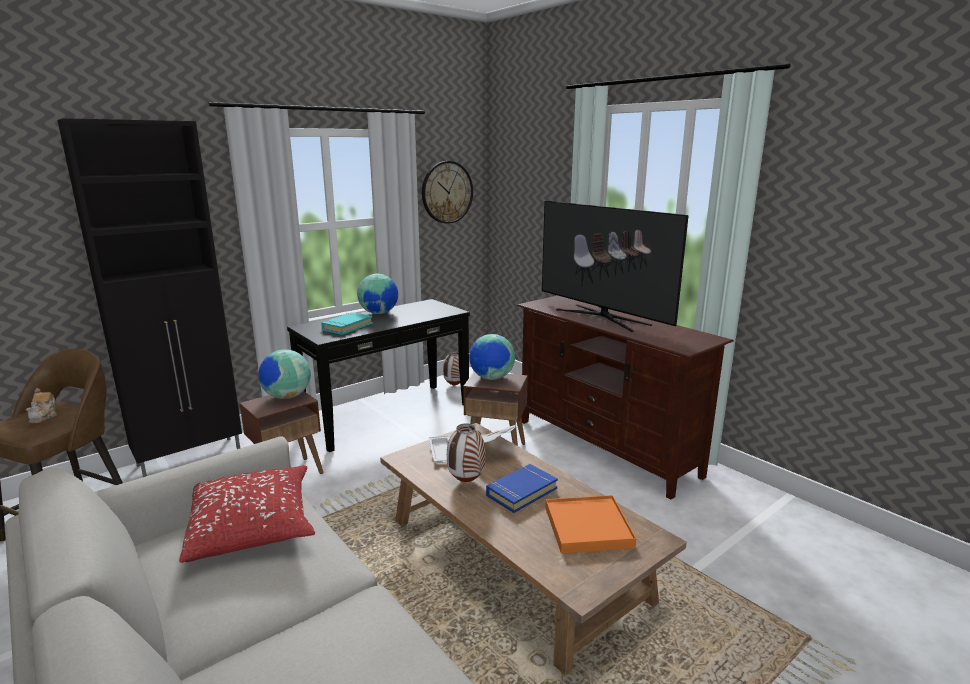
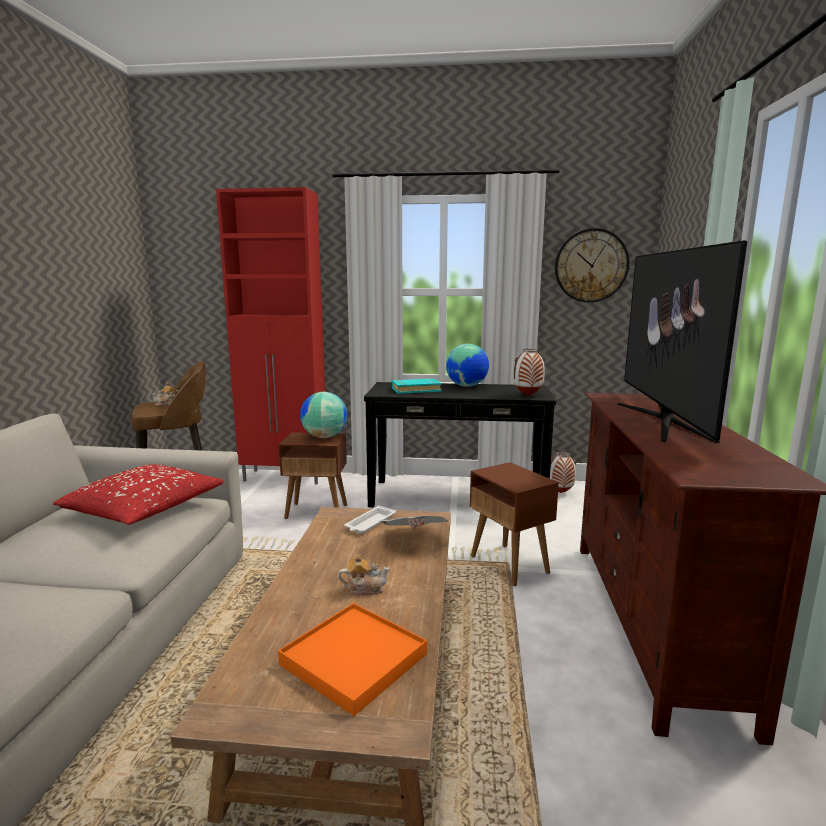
camera: 45 degrees right, 5 degrees down
(191, 458) = (286, 477): black cabinet -> red cabinet
(466, 482) = (339, 555): vase -> vase (527, 396)
(491, 378) = (512, 473): globe -> none
(521, 492) = (364, 588): blue book -> teapot

